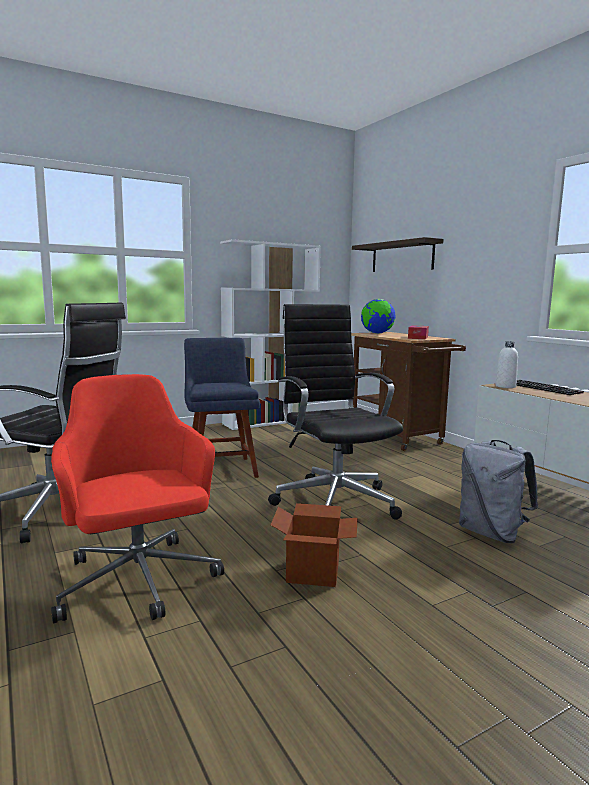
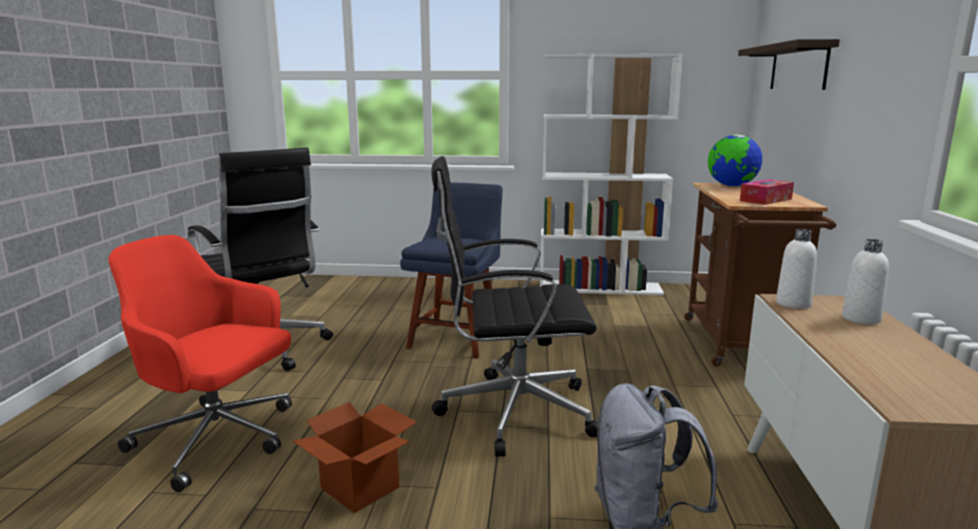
camera: 35 degrees right, 5 degrees up
(138, 583) = (218, 439): red office chair -> red office chair turned 75 degrees counterclockwise
(334, 501) = (512, 412): black office chair -> black office chair turned 105 degrees counterclockwise
(544, 388) = (861, 319): keyboard -> white bottle

